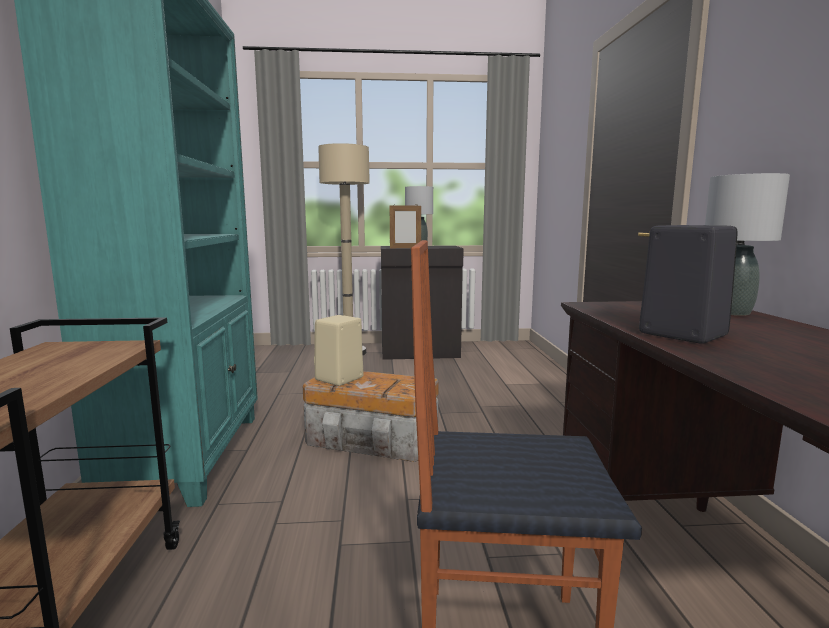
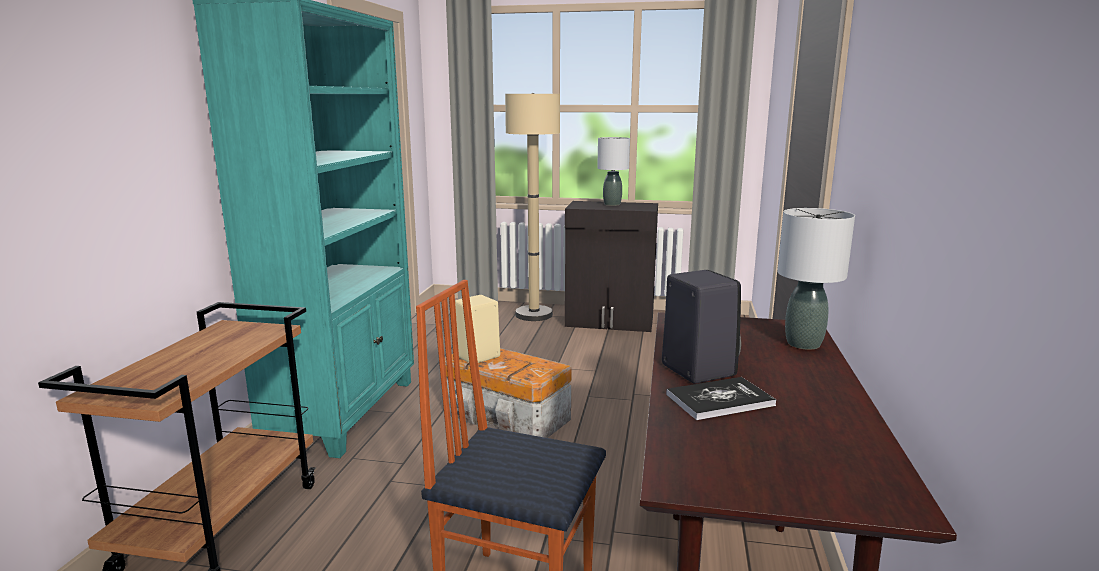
camera: 15 degrees right, 5 degrees up
(405, 248) = (591, 208): picture frame -> none
(755, 353) = (720, 400): none -> book

